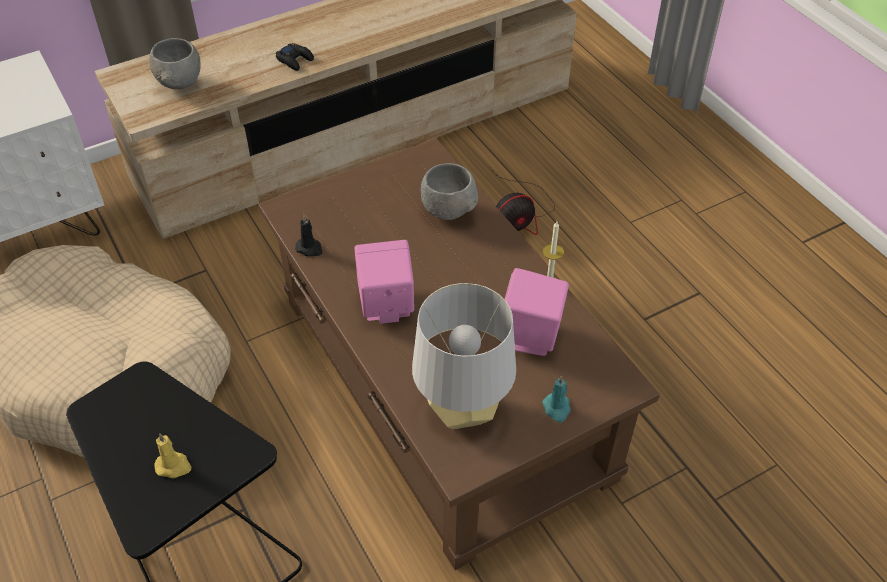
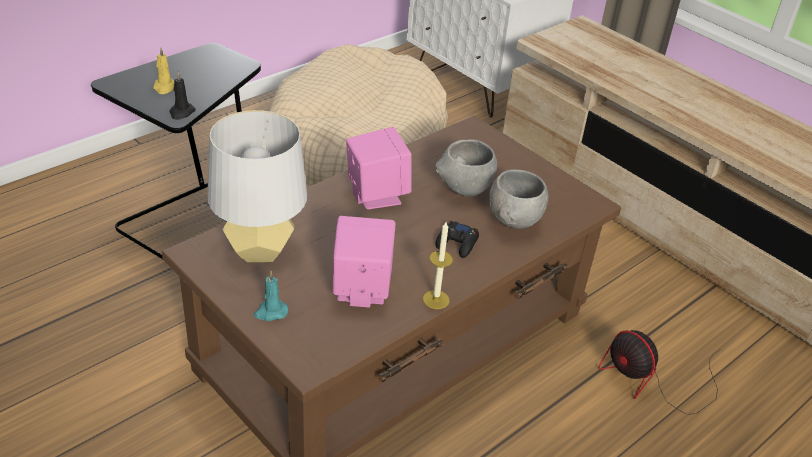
camera: 75 degrees right, 10 degrees down
(179, 85) = (590, 52): grey bowl -> grey bowl (464, 190)
(295, 60) = (667, 103): black game controller -> black game controller (457, 244)
(309, 248) = (430, 146): black candle -> black candle (181, 112)

